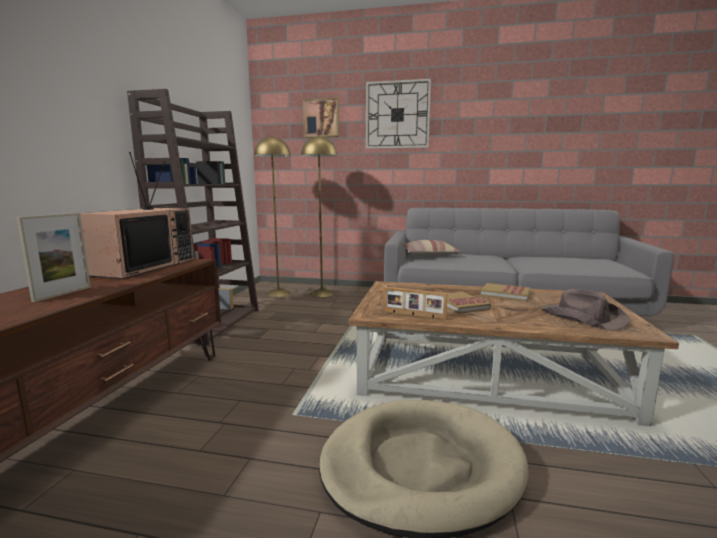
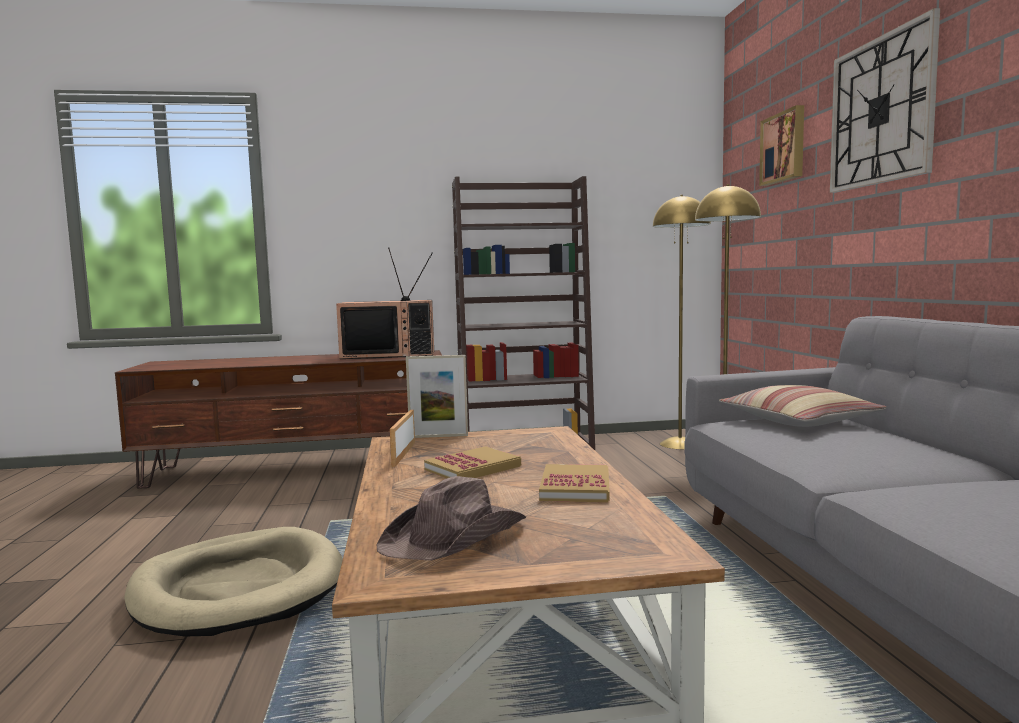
camera: 70 degrees right, 5 degrees down
(63, 294) = (287, 360): picture frame -> picture frame (438, 436)

